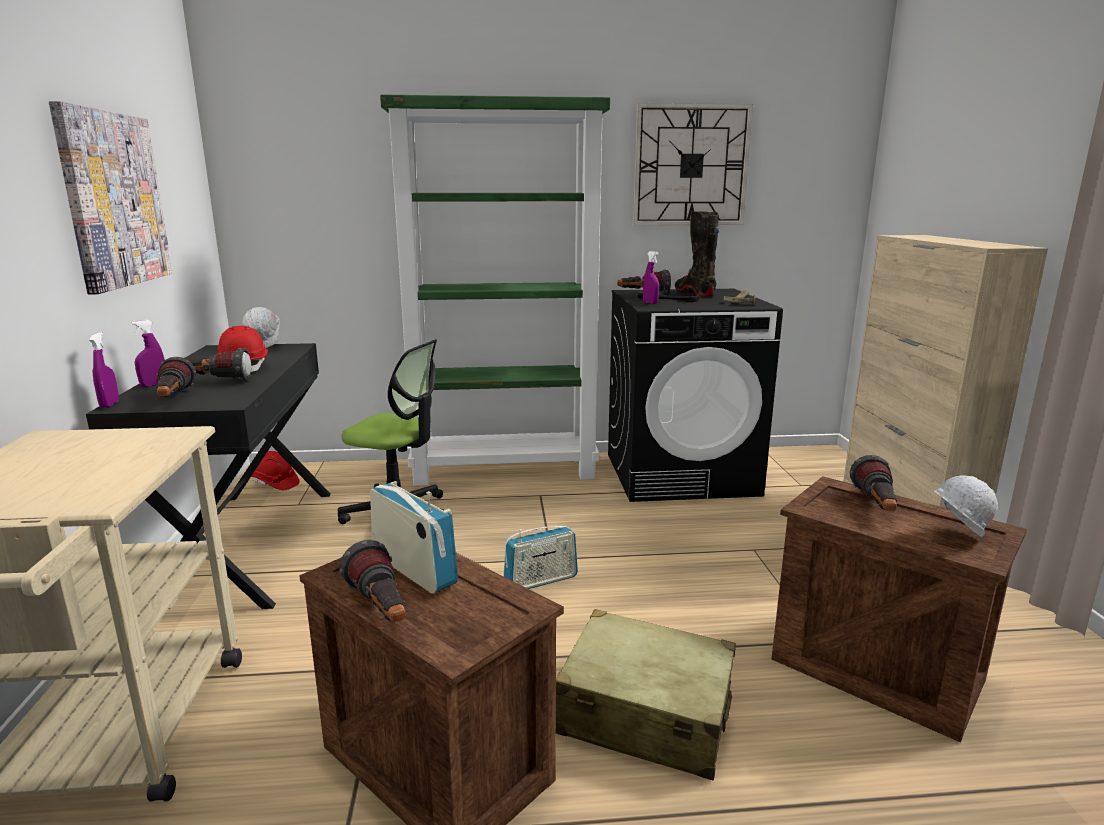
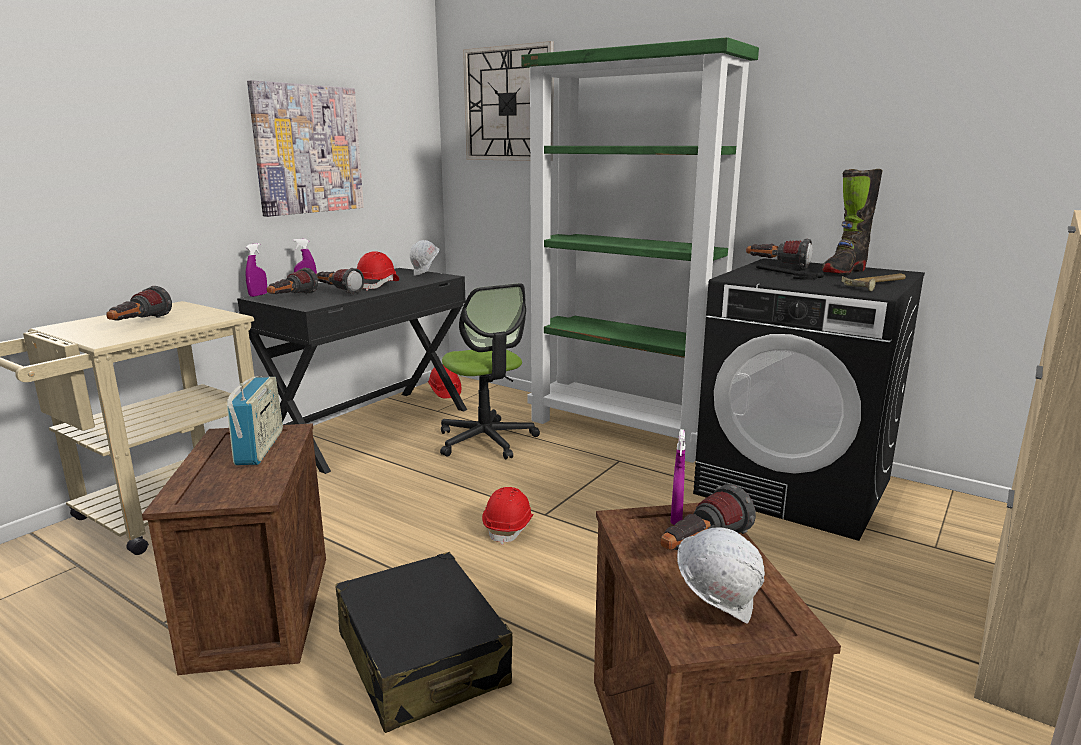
camera: 40 degrees right, 0 degrees up
(381, 610) = (196, 463): flashlight -> flashlight (139, 324)
(541, 581) = (509, 527): radio -> red hard hat
(644, 713) = (422, 659): beige suitcase -> black suitcase
(650, 303) = (751, 274): purple spray bottle -> purple spray bottle (676, 518)
(691, 165) = (876, 112): wall clock -> wall clock (508, 104)
(694, 293) = (844, 272): black boot -> black boot turned 150 degrees counterclockwise

